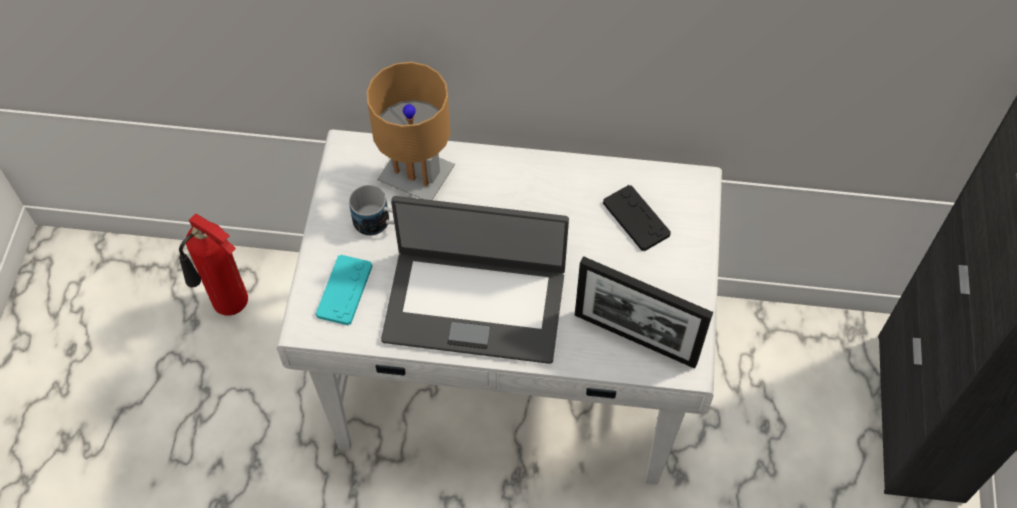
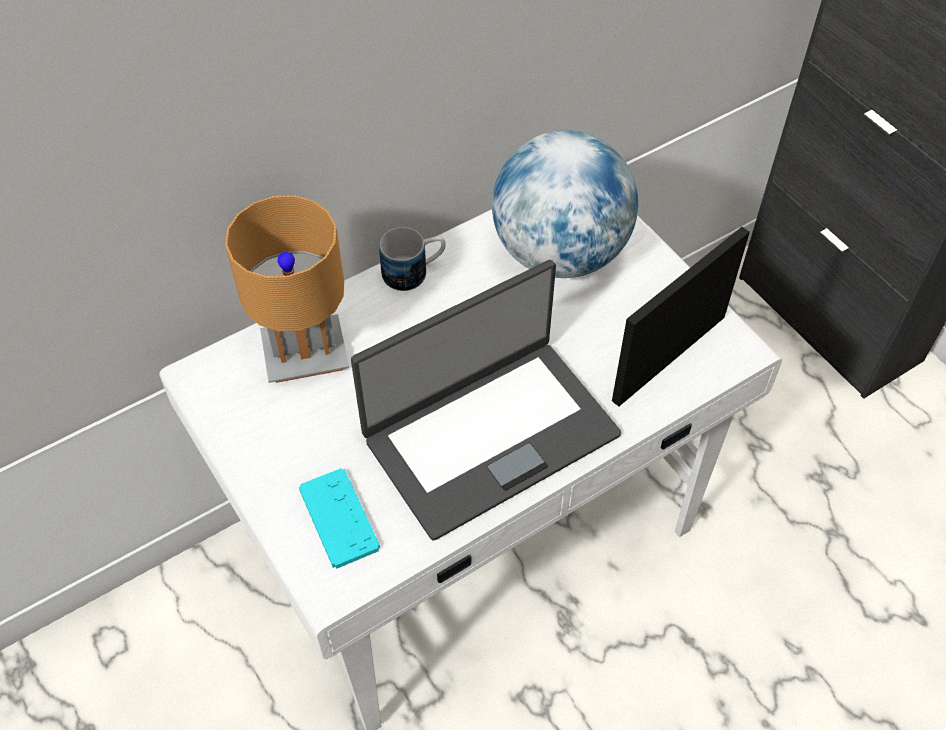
camera: 40 degrees left, 5 degrees down
(229, 304) = (113, 680): fire extinguisher -> none
(379, 223) = (310, 425): mug -> mug (414, 272)
(635, 338) = (669, 358): picture frame -> picture frame turned 150 degrees clockwise
(636, 219) = (560, 253): black game controller -> globe

